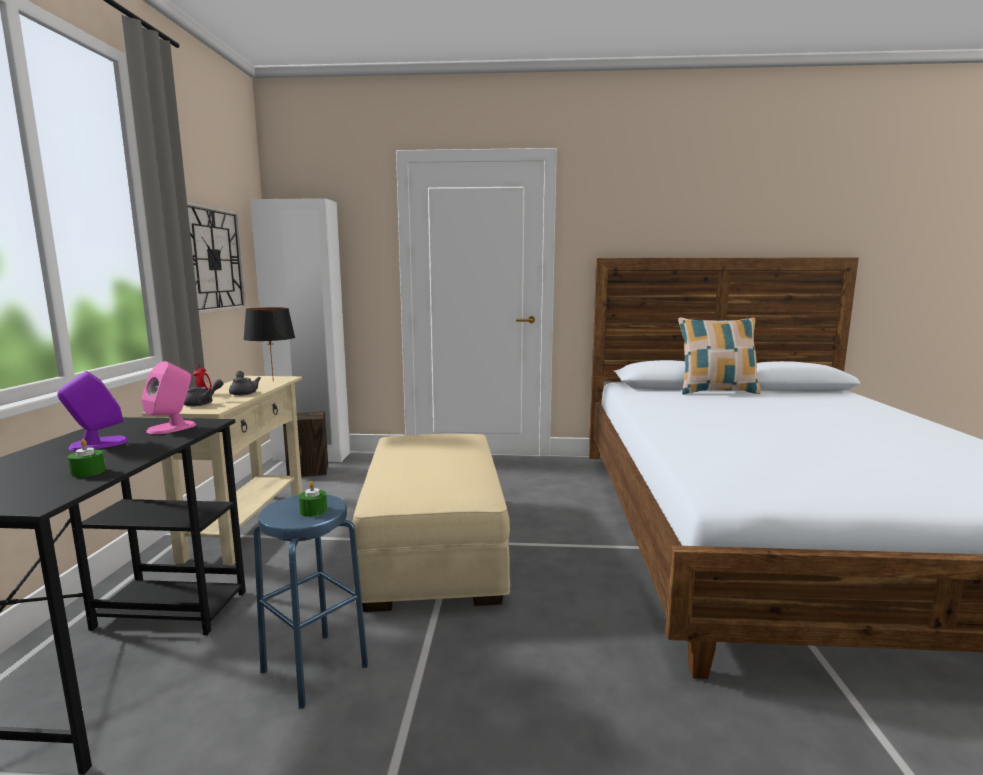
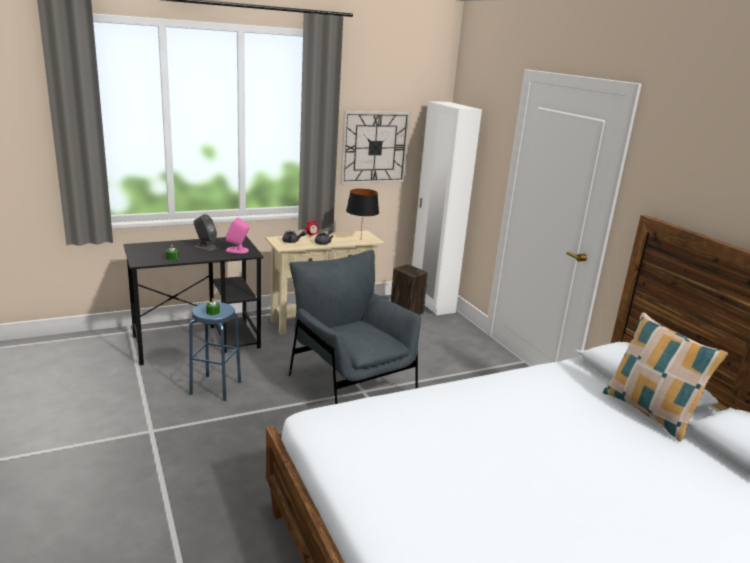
camera: 60 degrees right, 10 degrees up
(98, 444) = (205, 247): purple speaker -> grey speaker
(433, 546) = (351, 385): beige ottoman -> grey armchair

